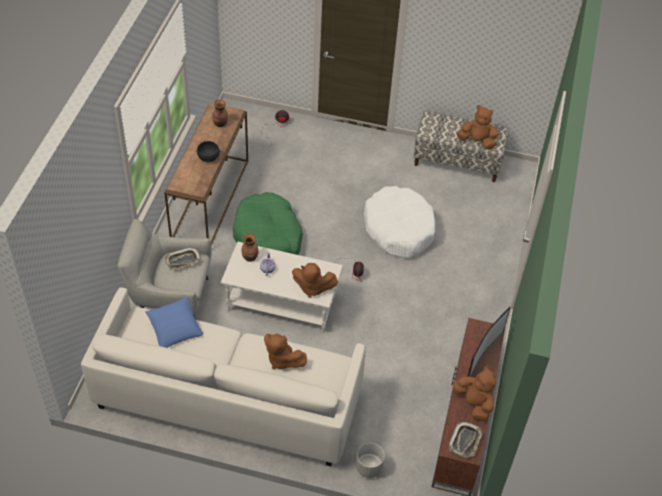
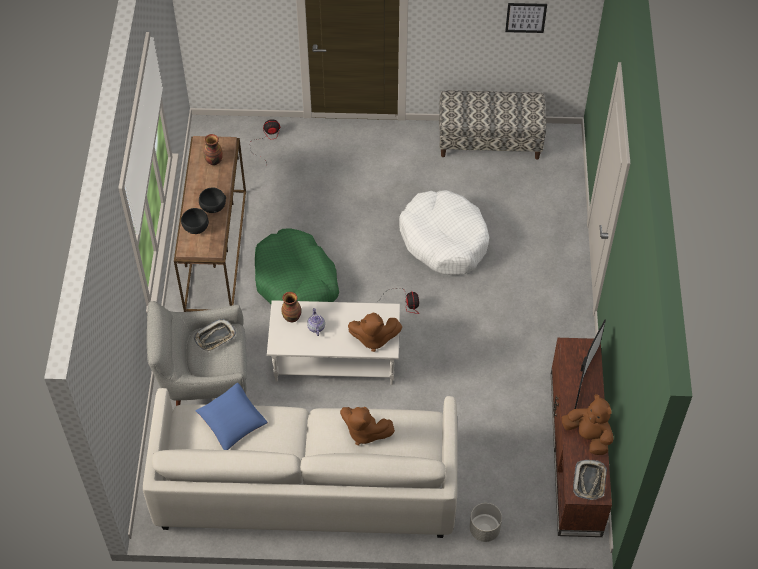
camera: 10 degrees left, 5 degrees up
(189, 170) = (196, 227): none -> black bowl
(477, 141) = (512, 118): brown plush toy -> none
(501, 56) = (526, 17): none -> picture

